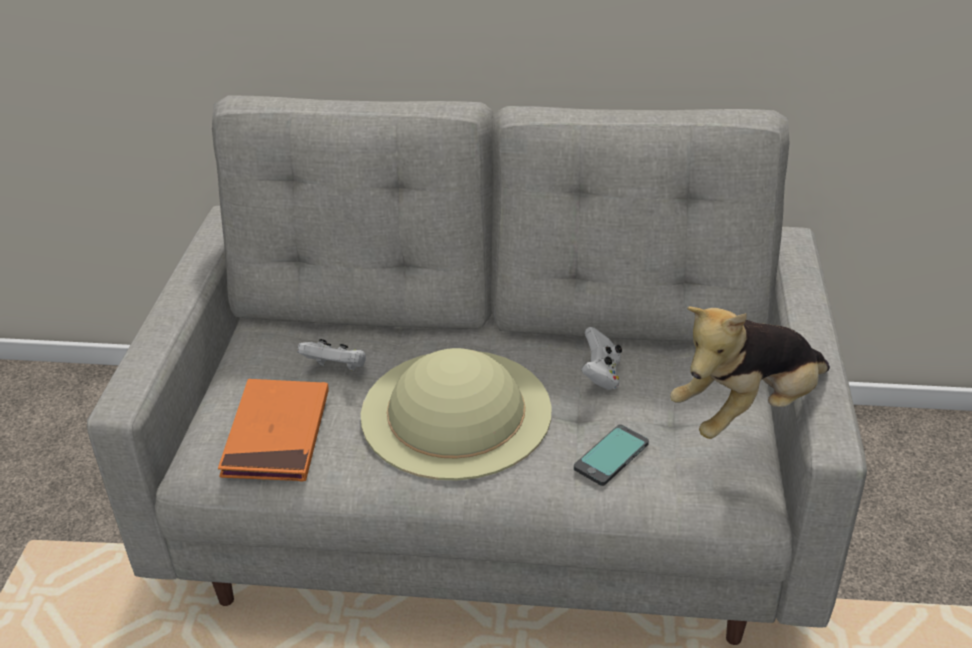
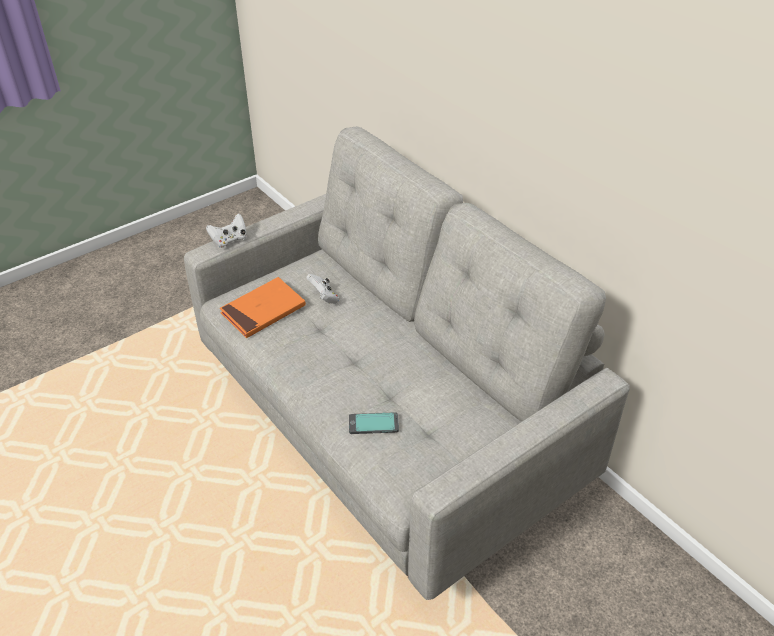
camera: 45 degrees right, 5 degrees up
(456, 411) = (341, 353): beige hat -> none
(601, 375) = (428, 384): white game controller -> white game controller (229, 240)
(747, 411) = (421, 445): plush toy -> none

